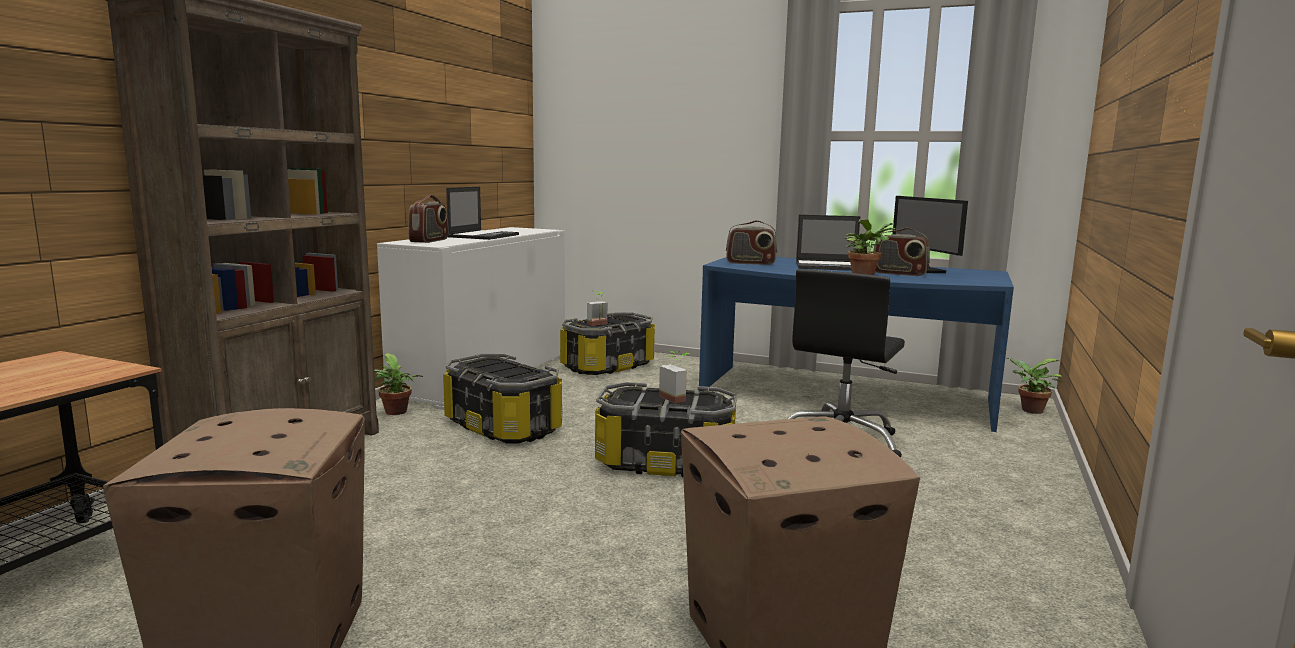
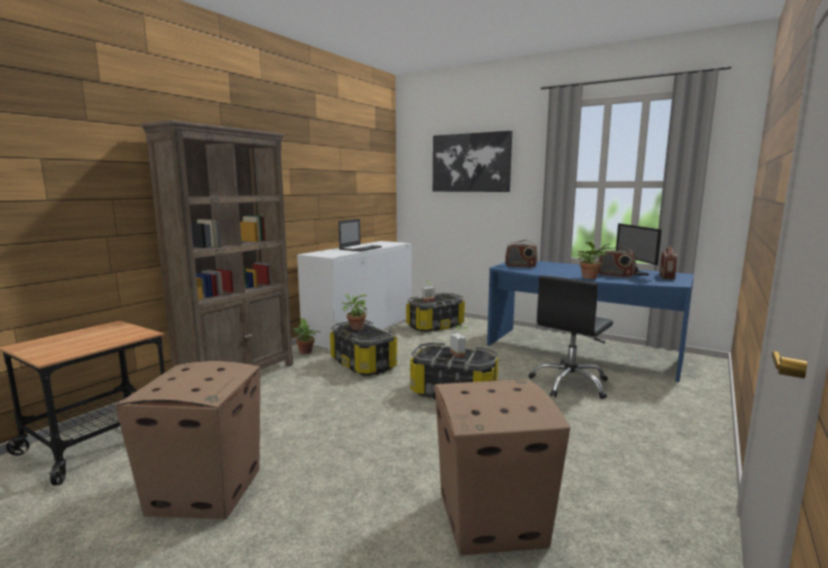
camera: 10 degrees right, 0 degrees up
(429, 240) = (327, 252): radio -> radio (667, 277)
(660, 99) = (471, 162): none -> picture
(829, 266) = (571, 269): laptop -> none
(1029, 410) = (707, 367): potted plant -> potted plant (355, 328)

